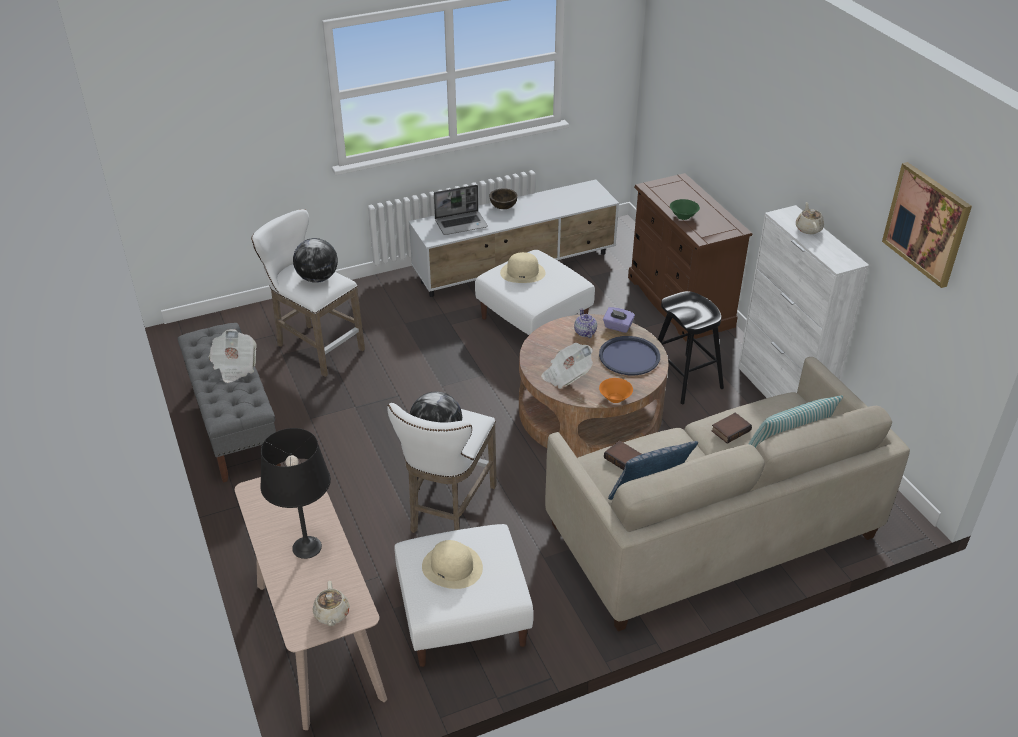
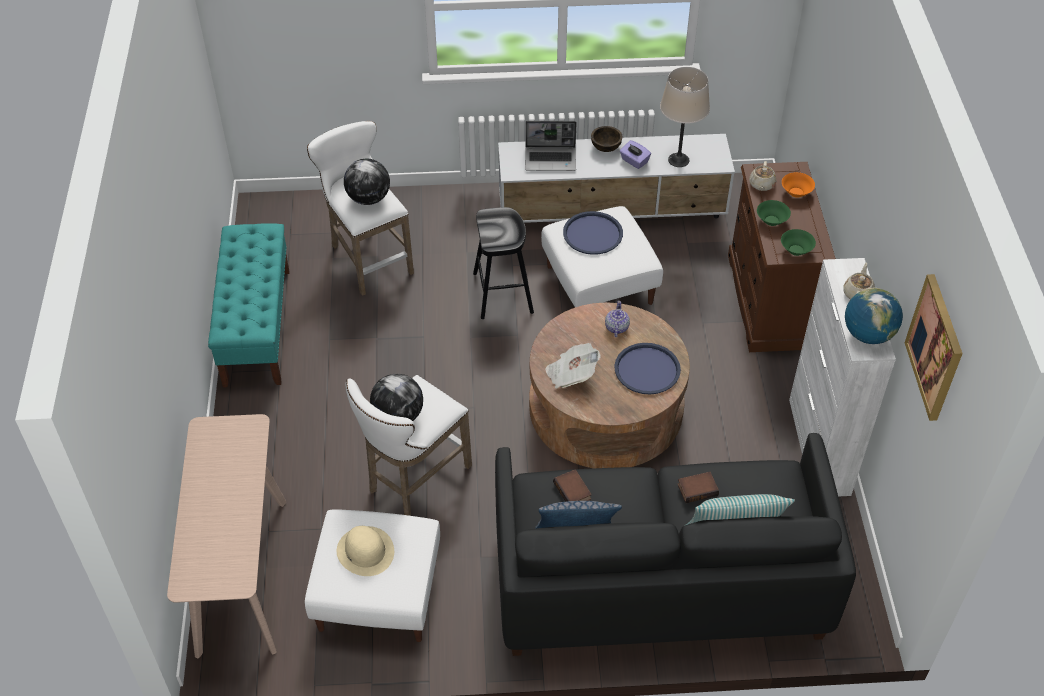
camera: 20 degrees right, 10 degrees up
(234, 424) = (257, 326): grey bench -> turquoise bench
(235, 366) = (259, 276): newspaper -> none
(307, 547) = (225, 502): black table lamp -> none
(331, 614) = (217, 576): beige teapot -> beige teapot (761, 185)
(523, 272) = (592, 234): beige hat -> blue tray
(569, 203) = (678, 160): none -> beige table lamp
(614, 398) = (606, 414): orange bowl -> orange bowl (796, 192)
(617, 327) = (654, 330): purple tissue box -> purple tissue box (634, 161)
(684, 378) = (723, 397): black stool -> black stool (503, 293)
(711, 531) = (658, 580): beige sofa -> black sofa
(715, 231) = (795, 250): none -> green bowl
(836, 254) = (868, 334): none -> globe

